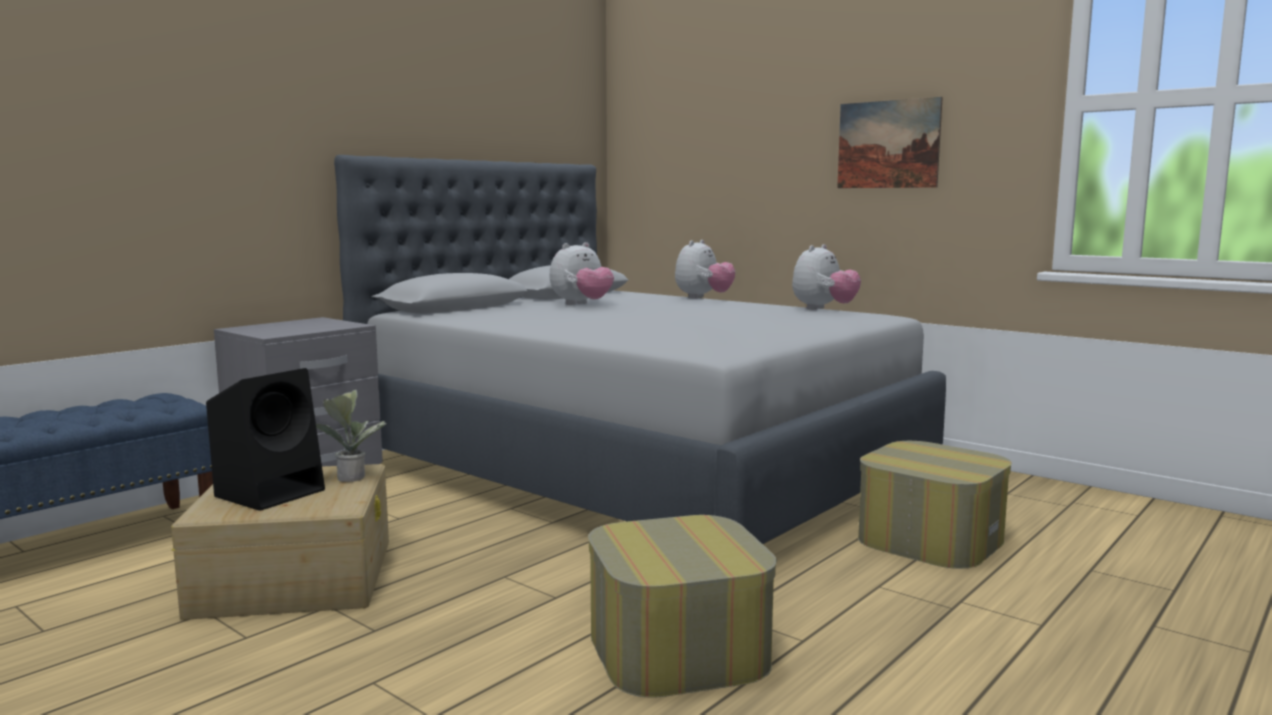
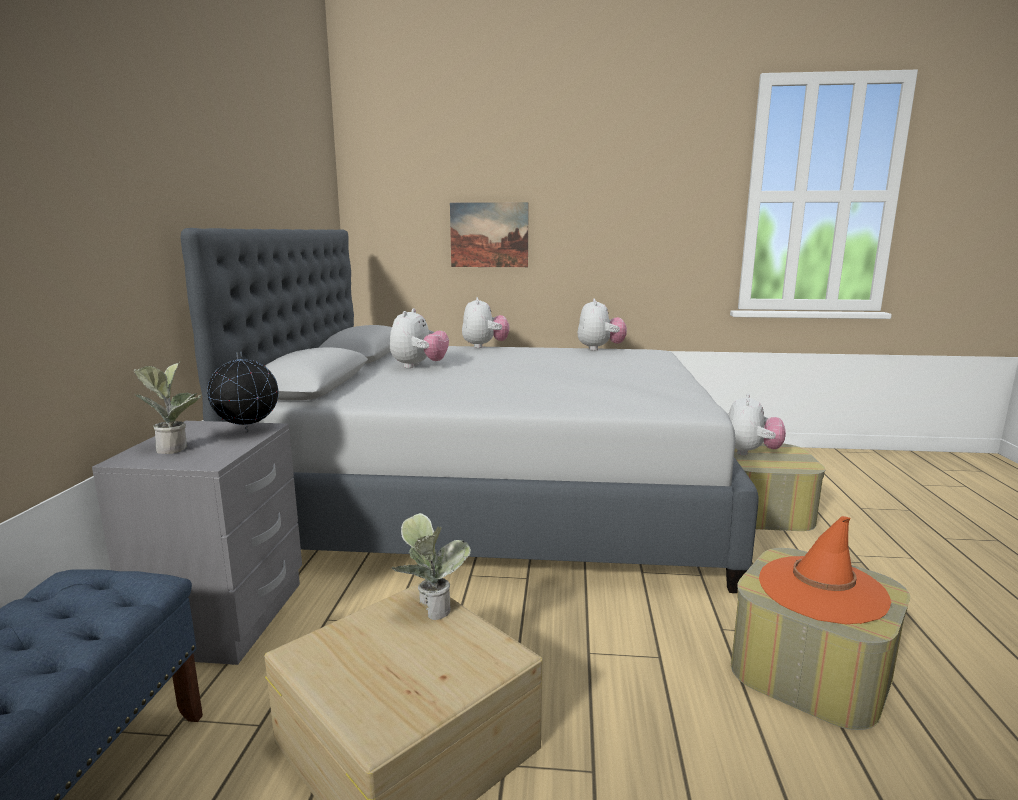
camera: 35 degrees left, 5 degrees up
(272, 492) = (393, 665): black speaker -> none
(276, 327) = (176, 447): none -> potted plant
(336, 326) = (248, 432): none -> globe
(675, 546) = (821, 589): none -> orange hat
(888, 144) = (619, 219): picture -> picture (489, 235)
(920, 453) = (751, 452): none -> plush toy

